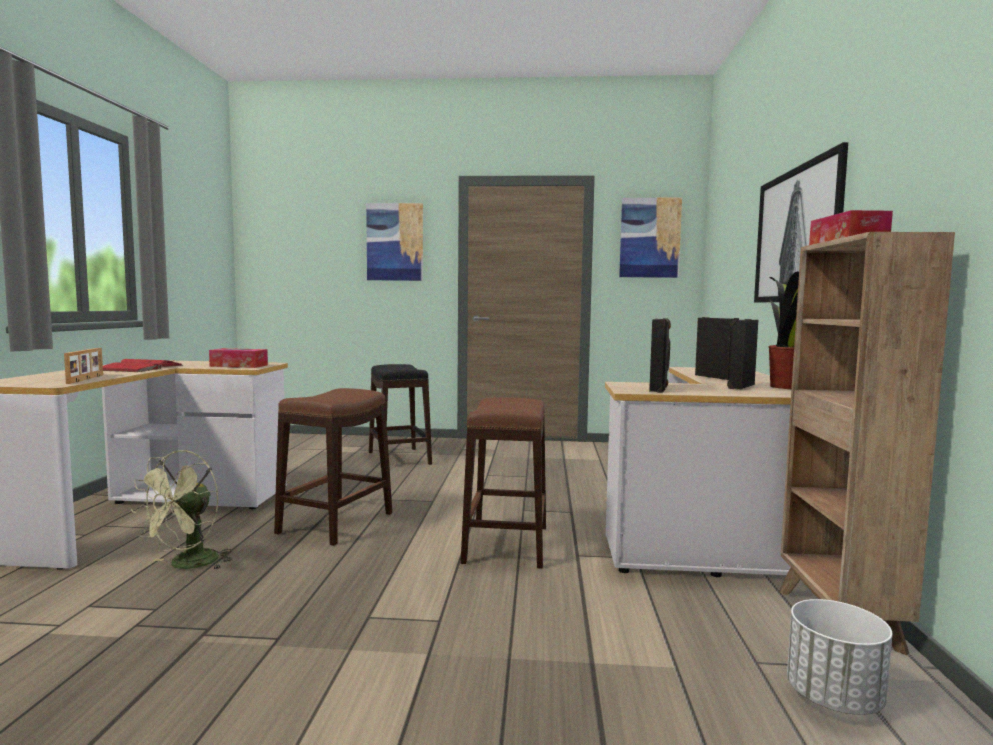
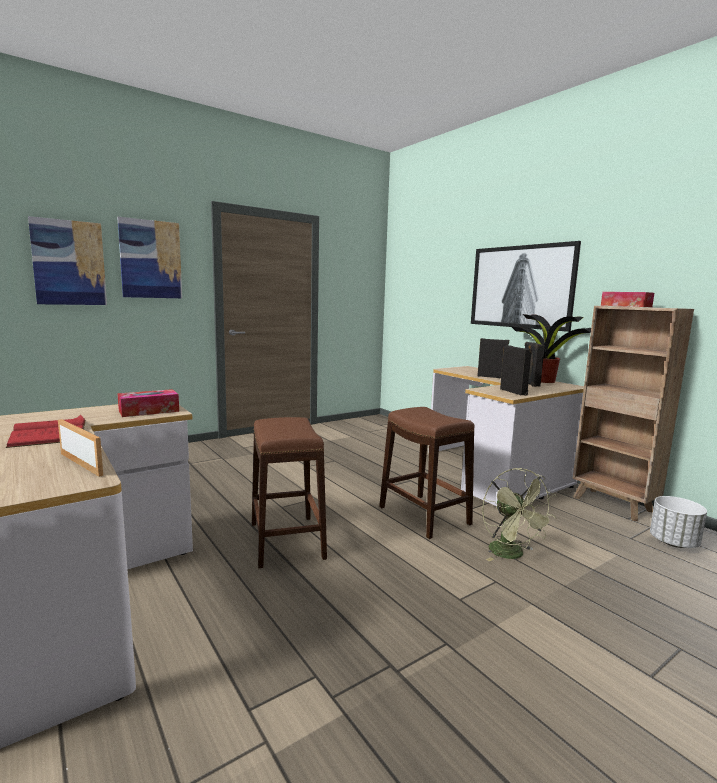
camera: 40 degrees left, 5 degrees up
(187, 565) = (250, 628): green fan -> green fan (512, 555)
(399, 458) = (210, 467): black stool -> none
(650, 238) = (354, 268): picture -> picture (69, 263)

